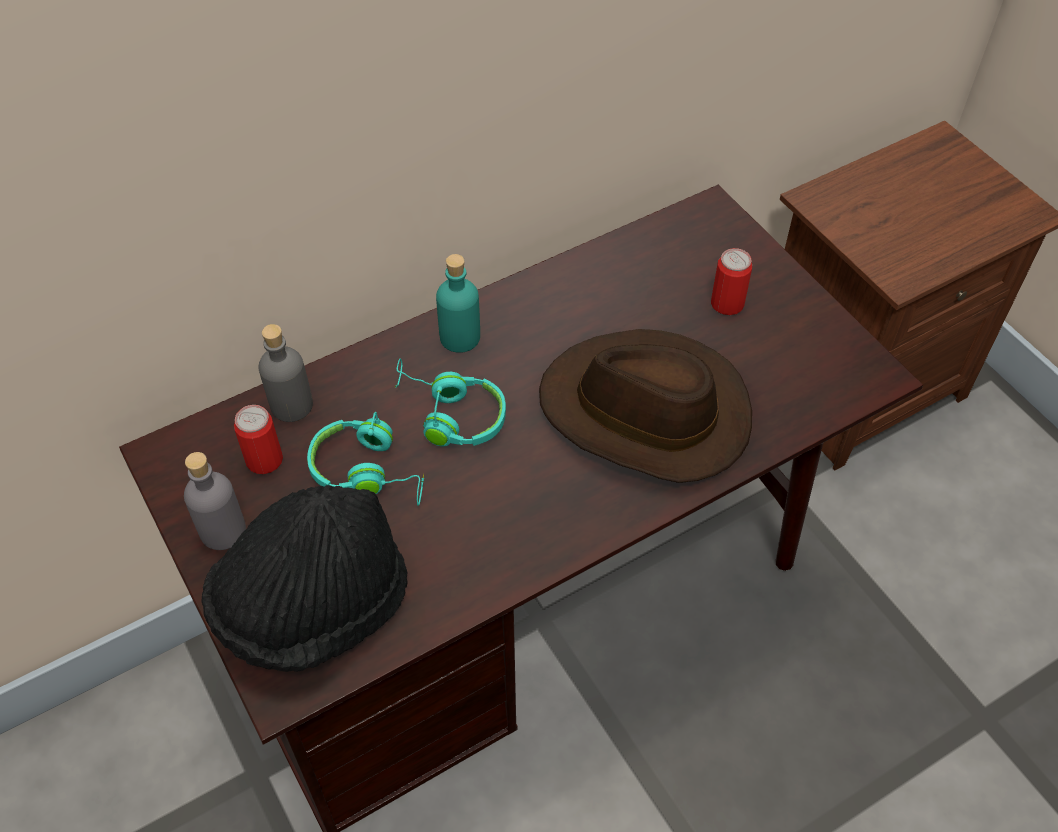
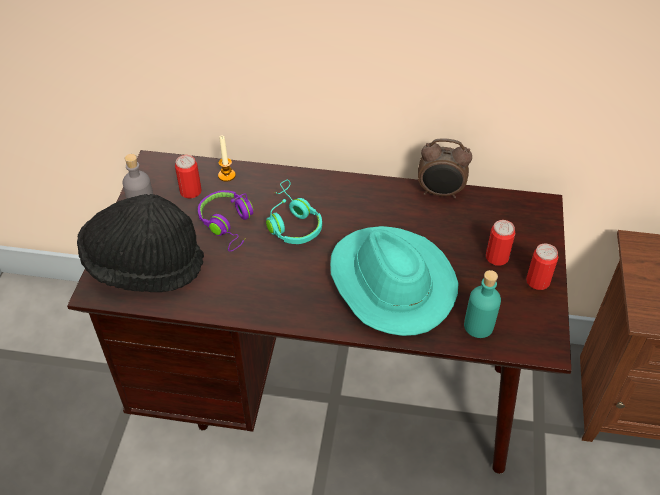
camera: 40 degrees right, 5 degrees down
(291, 405) = (226, 175): grey bottle -> candle
(368, 471) = (228, 225): turquoise headphones -> purple headphones
(460, 337) = (335, 191): turquoise bottle -> turquoise bottle (478, 326)
(587, 262) = (440, 193): none -> alarm clock
(645, 413) = (389, 282): brown hat -> turquoise hat
(795, 304) = (537, 281): none -> can

